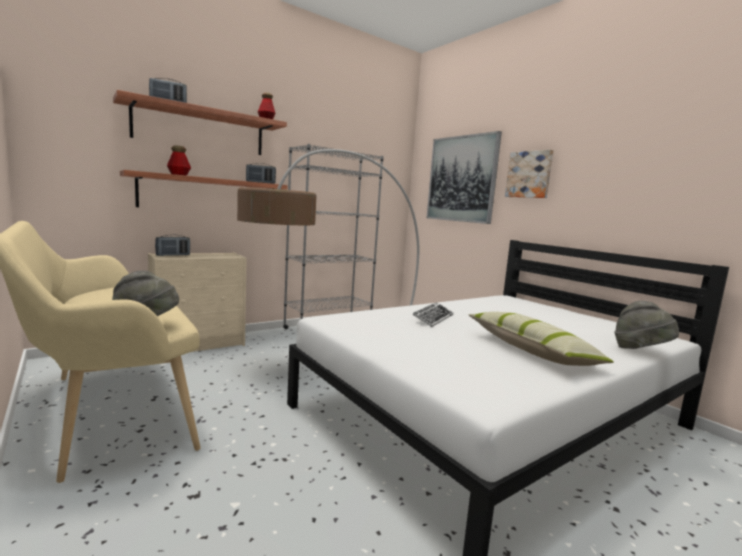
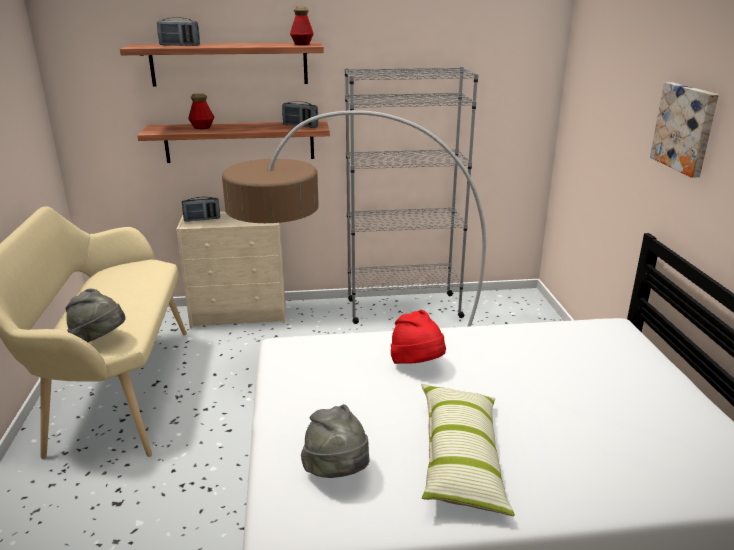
camera: 30 degrees right, 15 degrees up
(433, 318) = (417, 364): keyboard -> red hat
(461, 179) = (612, 106): picture -> none
(641, 350) = (642, 498): grey hat -> grey hat (338, 473)

